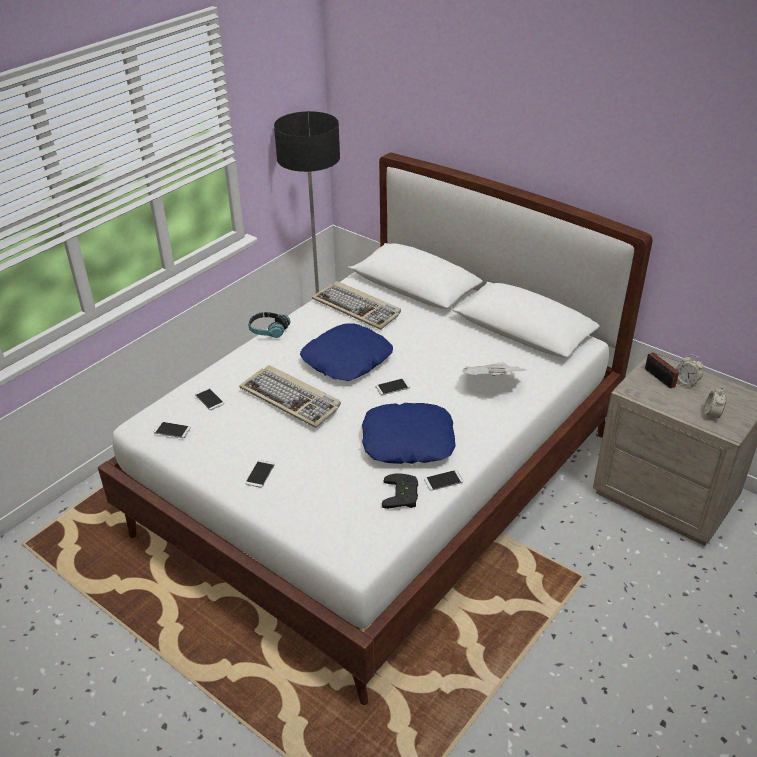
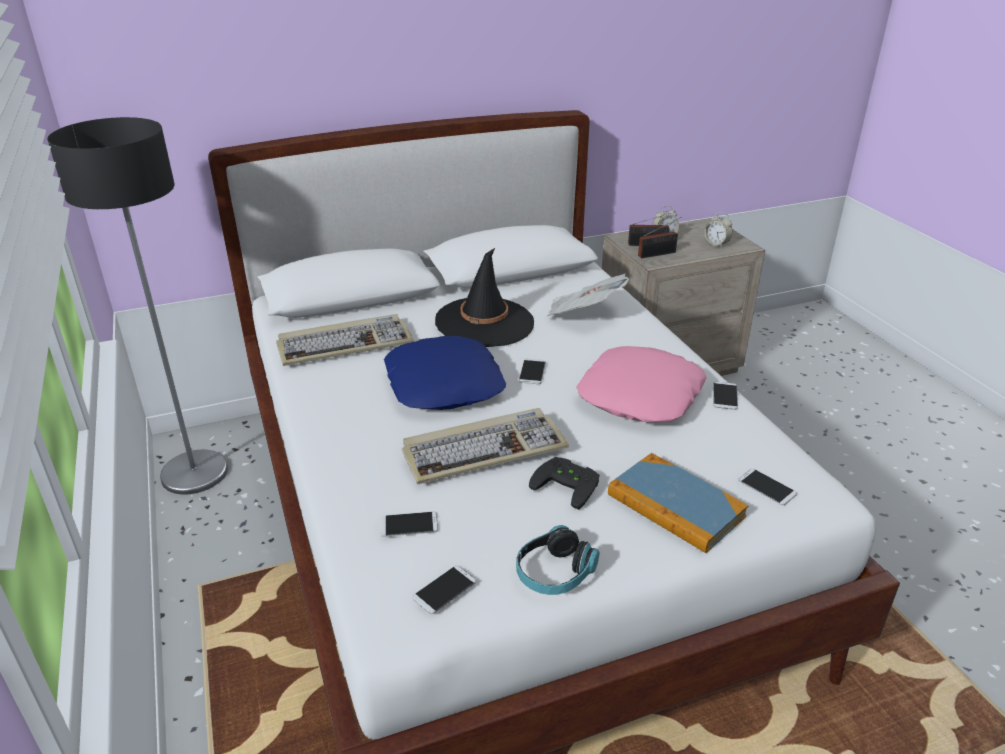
camera: 60 degrees left, 5 degrees down
(260, 474) = (617, 529): phone -> phone (767, 487)
(268, 330) = (302, 423): headphones -> headphones (554, 573)
(297, 490) = (675, 506): none -> book
(403, 495) = (733, 429): black game controller -> black game controller (568, 484)
(408, 441) = (639, 395): blue pillow -> pink pillow
(436, 346) = (485, 322): none -> black hat
(649, 389) = (659, 254): none -> radio

